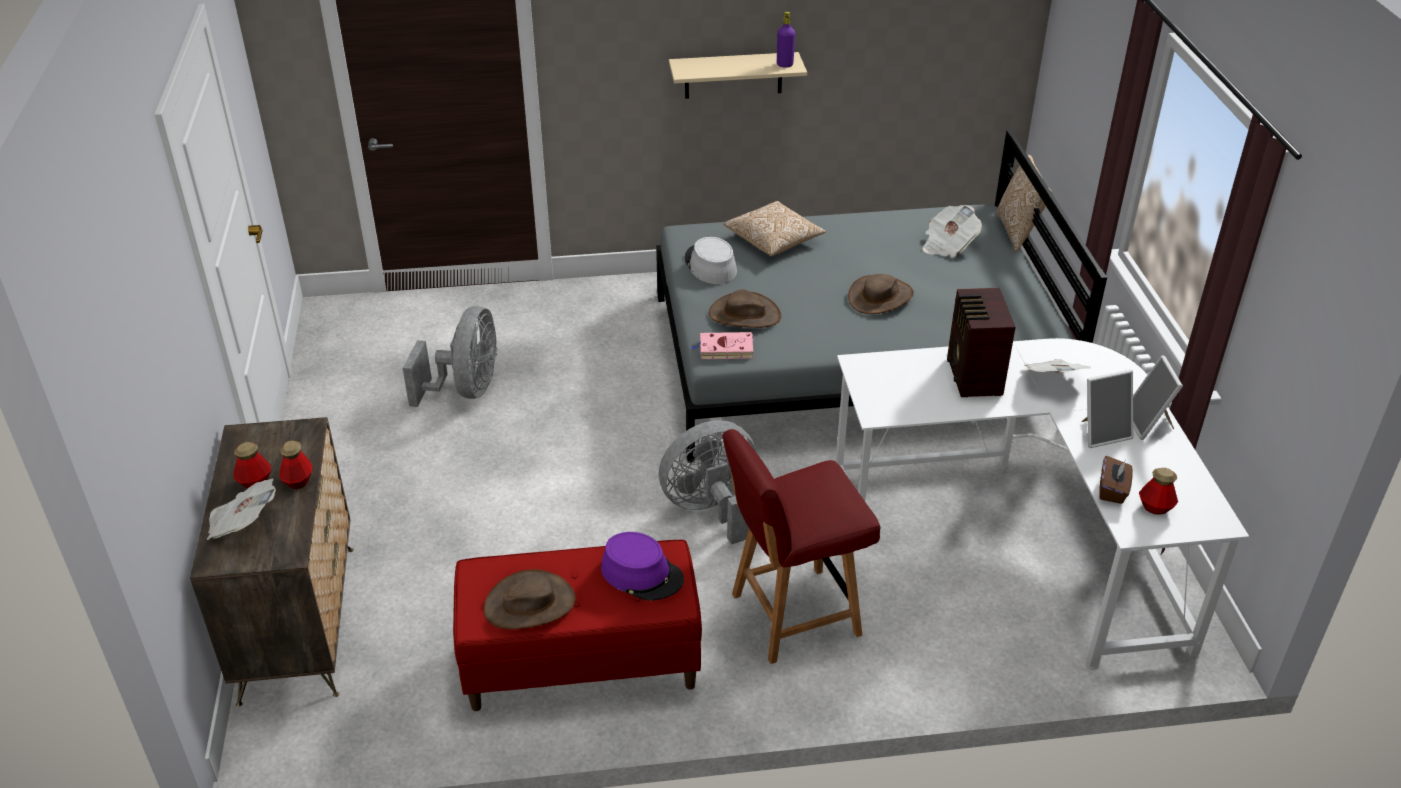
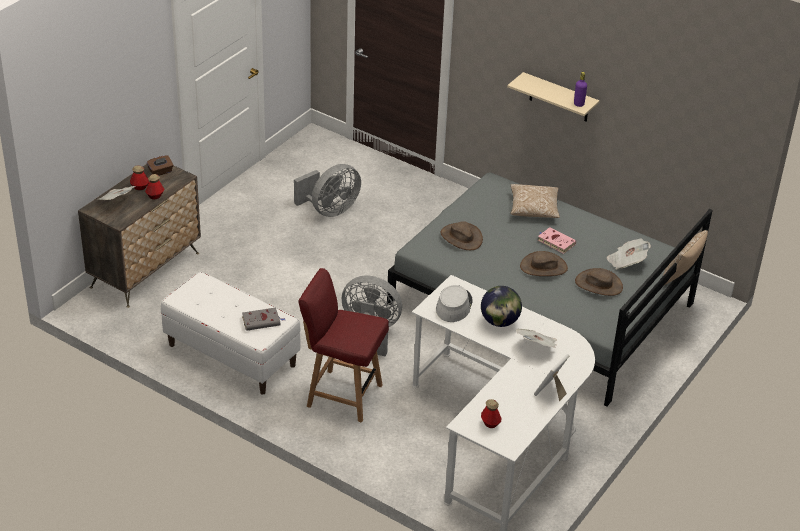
camera: 40 degrees right, 0 degrees up
(529, 604) = (205, 304): brown hat -> brown hat (598, 284)
(581, 663) = (231, 355): red bench -> white bench
(642, 574) = (262, 321): purple hat -> grey book
(710, 265) = (481, 204): grey hat -> grey hat (454, 306)
(724, 349) = (427, 248): pink book -> pink book (555, 242)
(973, 377) = (499, 322): radio -> globe
(1102, 433) = (520, 381): picture frame -> none
(1112, 490) = (482, 405): brown tissue box -> brown tissue box (161, 172)

